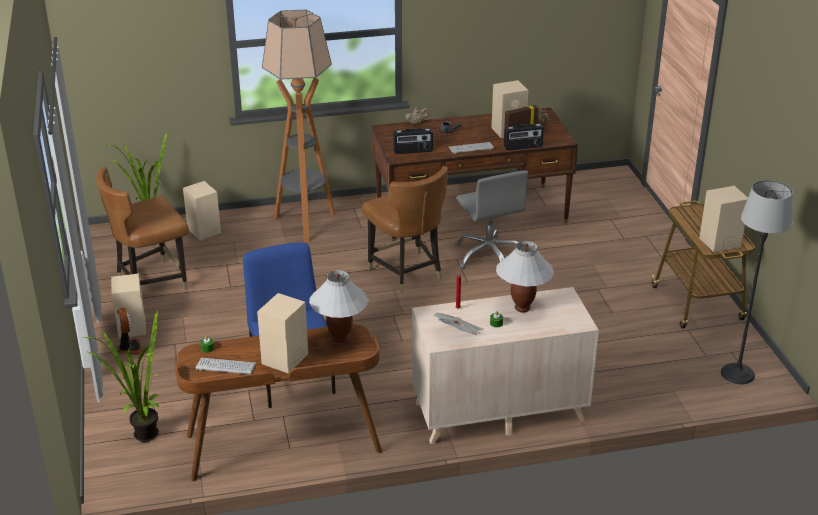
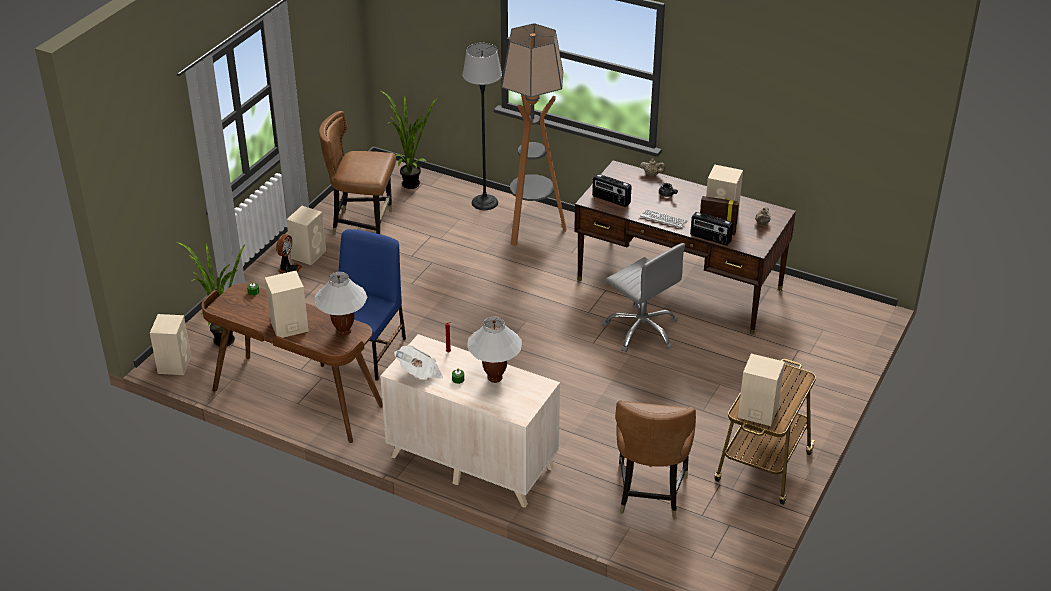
camera: 40 degrees right, 5 degrees up
(203, 230) = (450, 198): beige speaker -> beige speaker (174, 364)
(226, 366) = (247, 311): keyboard -> none
(406, 273) = (554, 311): brown chair -> brown chair (650, 493)
(489, 255) = (642, 330): grey office chair -> grey office chair turned 60 degrees counterclockwise
(738, 374) = (706, 546): floor lamp -> floor lamp (484, 202)

